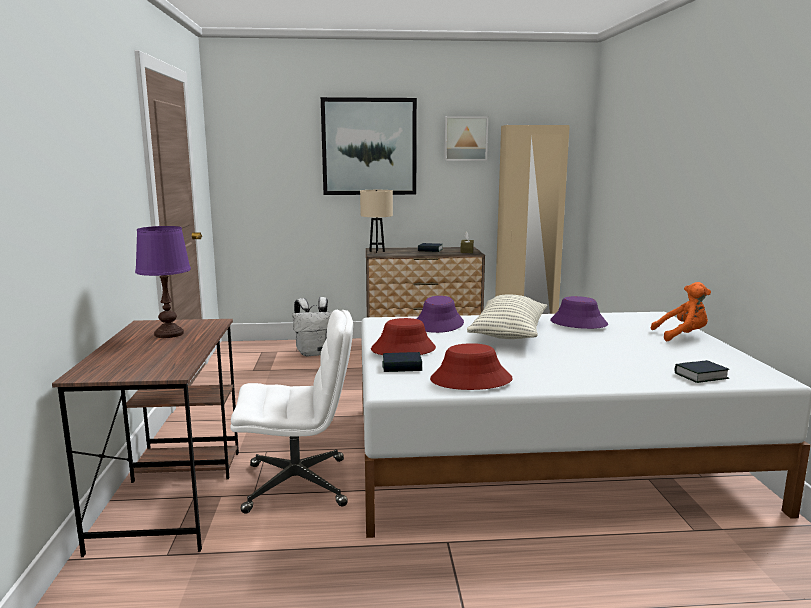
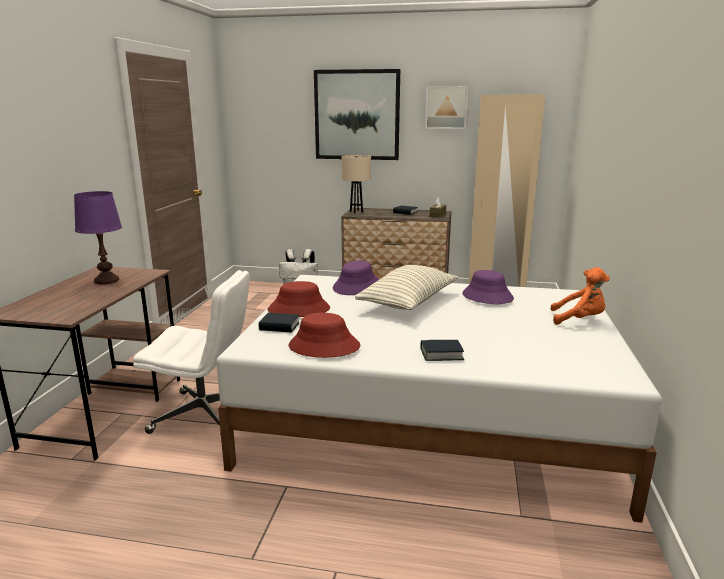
camera: 15 degrees right, 5 degrees up
(700, 376) = (549, 367): book -> book (441, 354)

